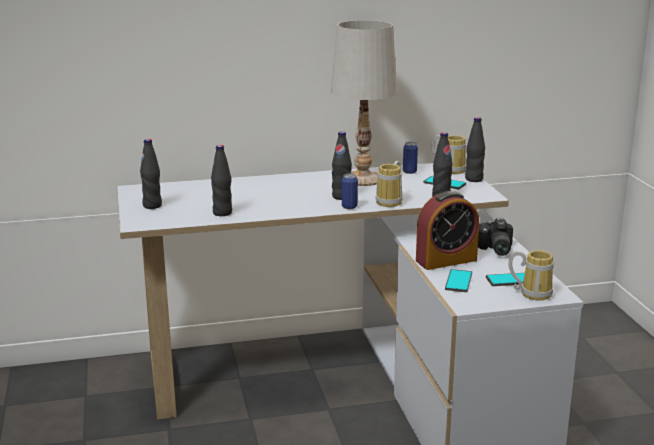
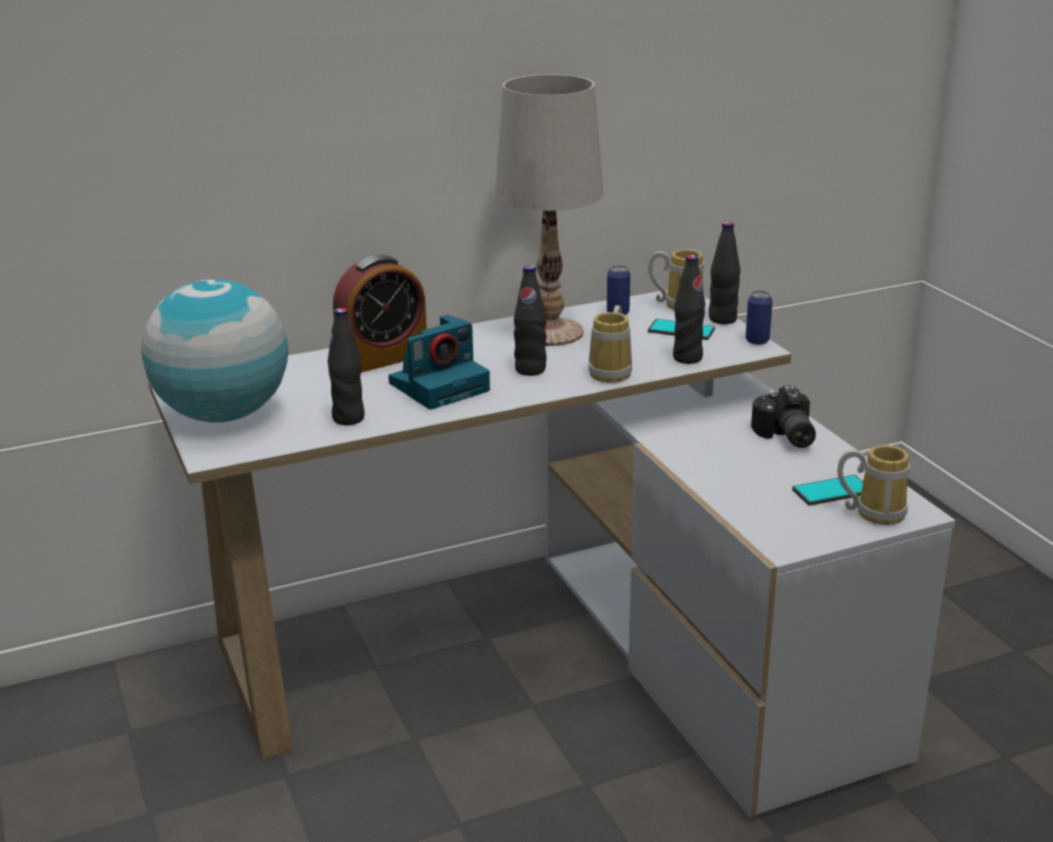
camera: 10 degrees left, 5 degrees up
(152, 206) = (224, 415): black bottle -> globe
(283, 201) = (440, 386): none -> camera
(349, 207) = (551, 388): can -> can (757, 340)
(446, 260) = (719, 464): alarm clock -> alarm clock (382, 358)
(458, 281) = (754, 502): phone -> none

